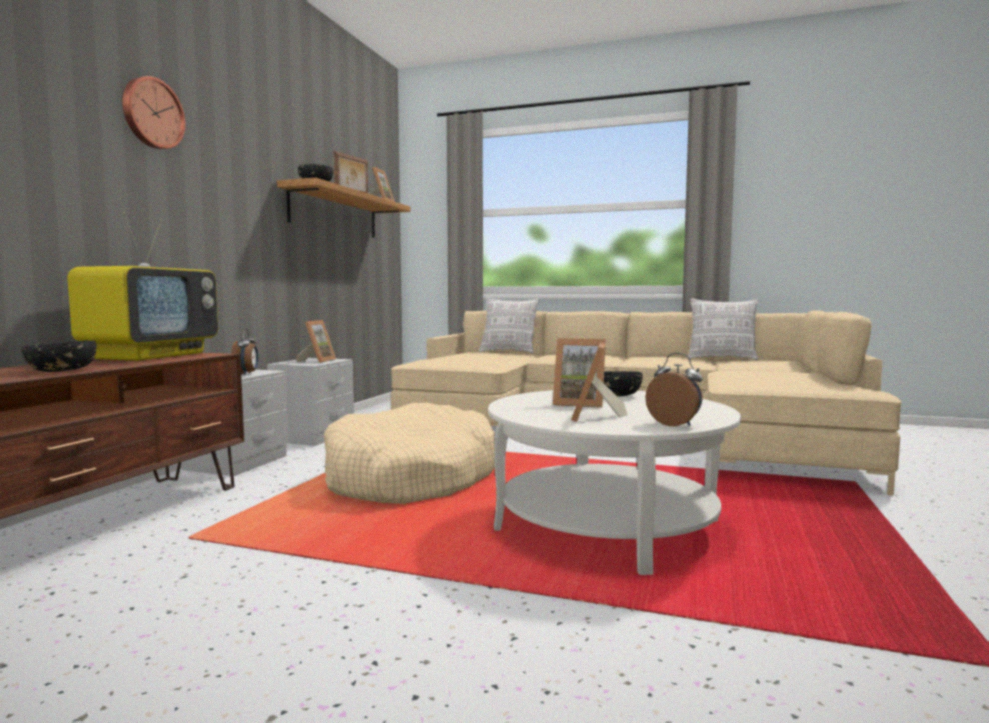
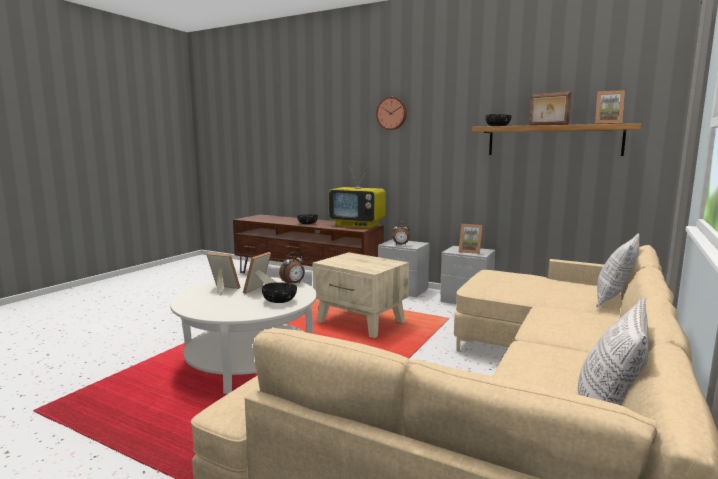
camera: 100 degrees right, 5 degrees up
(411, 478) = (361, 322): beige dog bed -> beige side table
(675, 424) = (188, 300): alarm clock -> alarm clock (293, 284)

